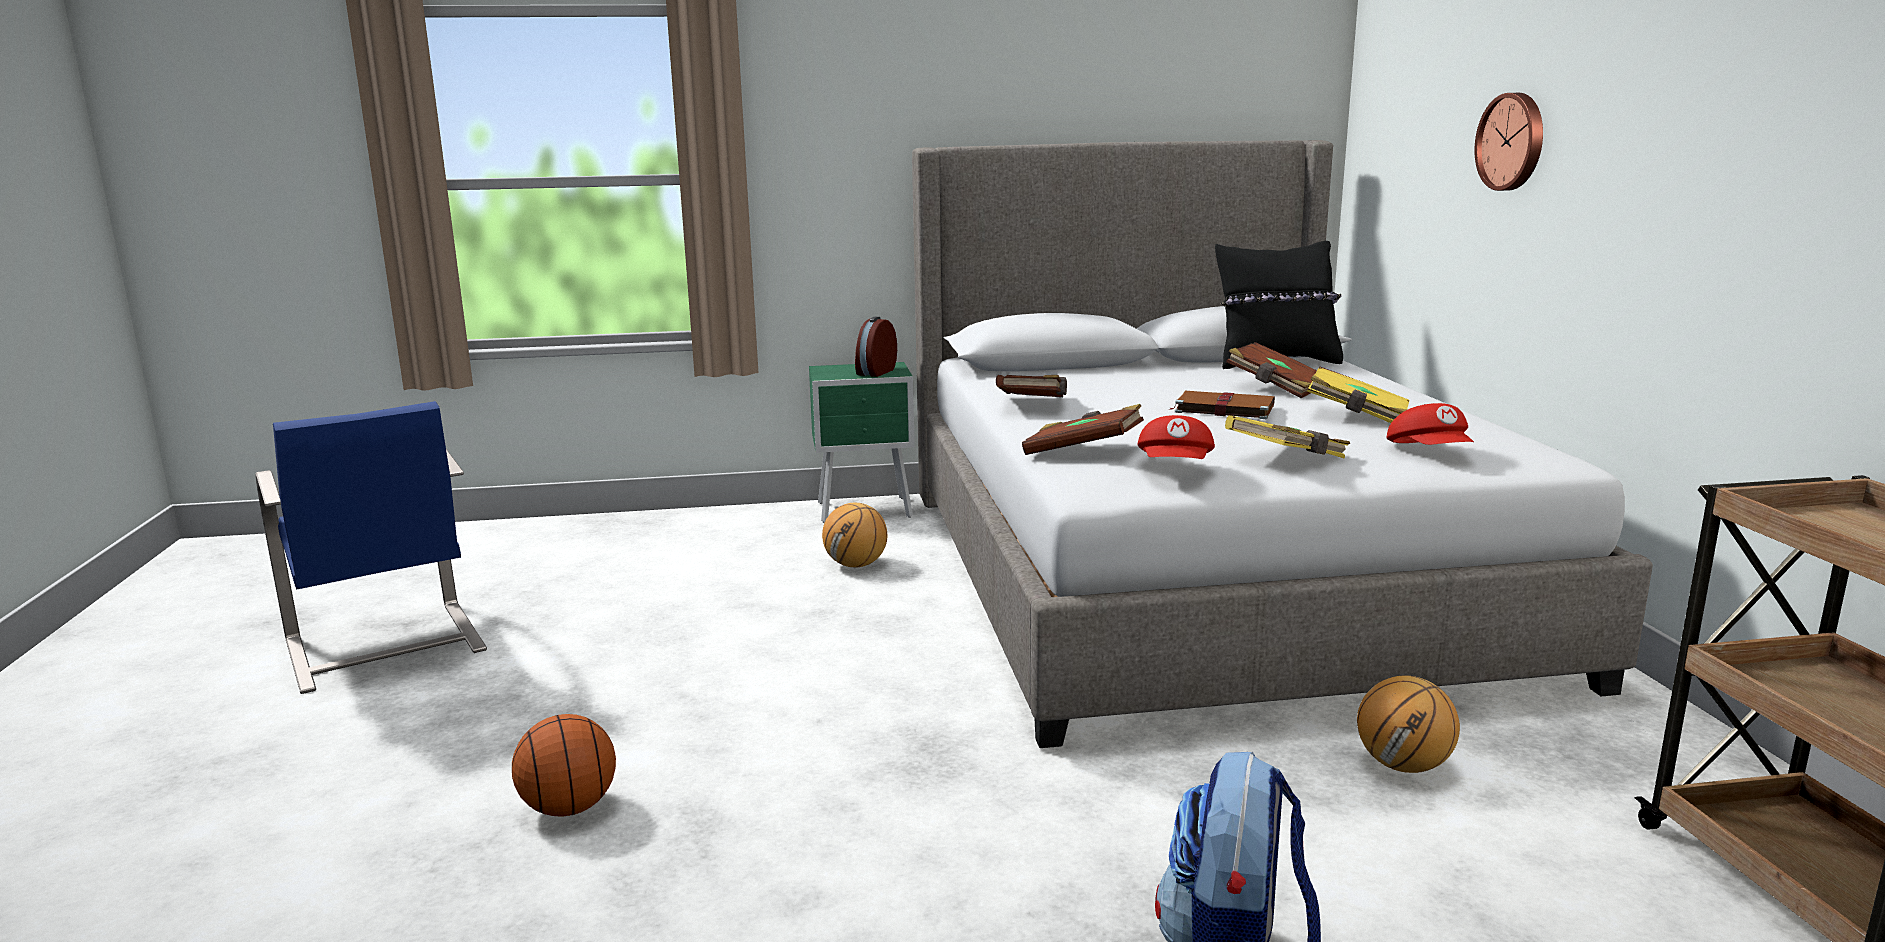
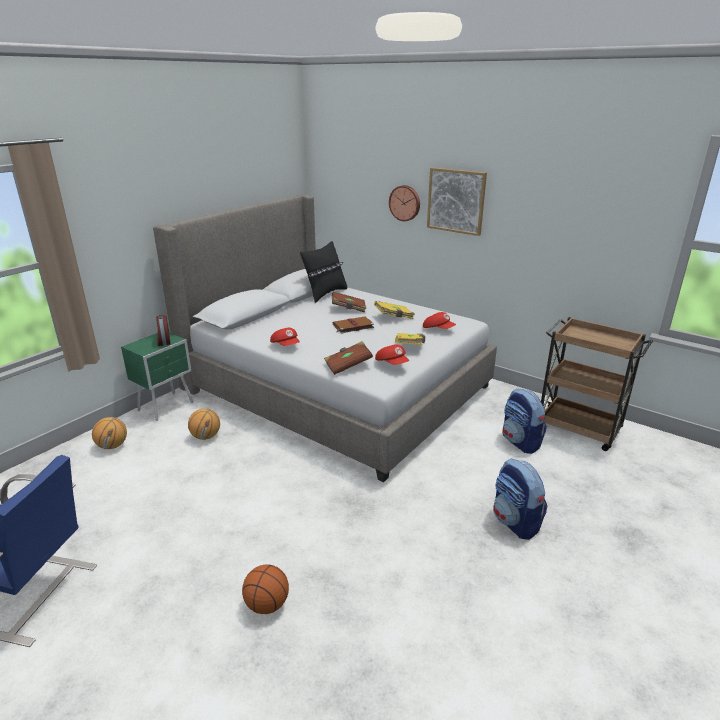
camera: 45 degrees left, 10 degrees up
(1033, 405) = (286, 345): brown book -> red cap
(1403, 766) = (473, 435): basketball -> basketball (113, 446)
(1534, 837) = (520, 442): none -> backpack
(1623, 118) = (456, 201): none -> picture

